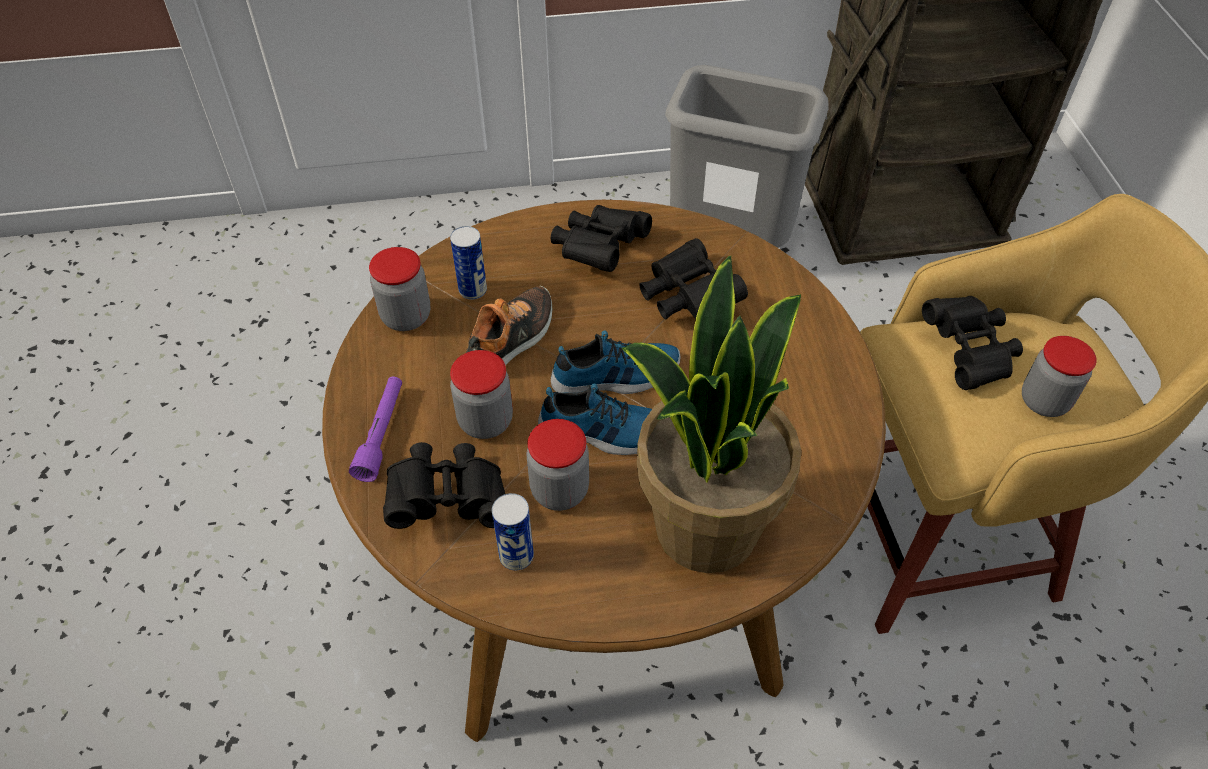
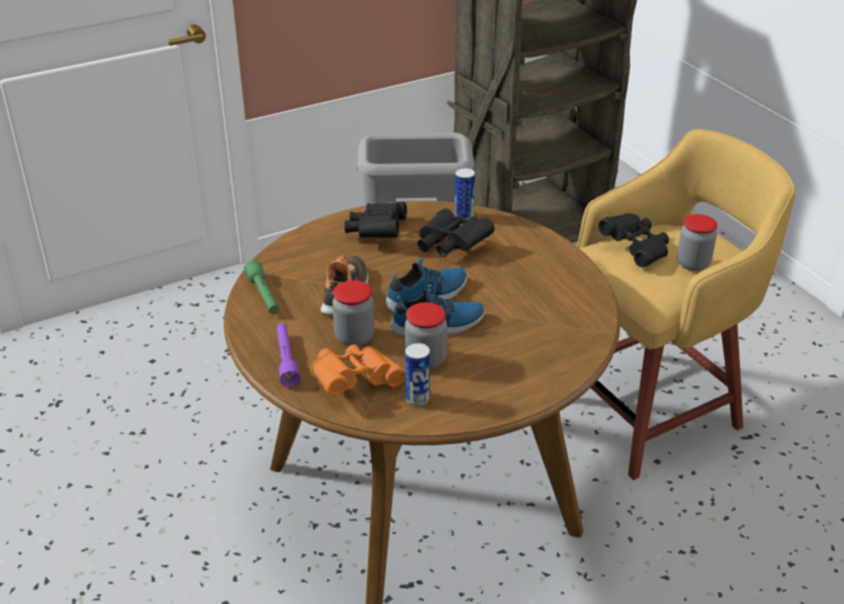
camera: 20 degrees left, 15 degrees down
(406, 316) = (263, 295): jar -> green flashlight
(449, 499) = (355, 382): black binoculars -> orange binoculars
(472, 290) = (302, 271): can -> can (464, 216)
(704, 526) = (528, 356): potted plant -> none

